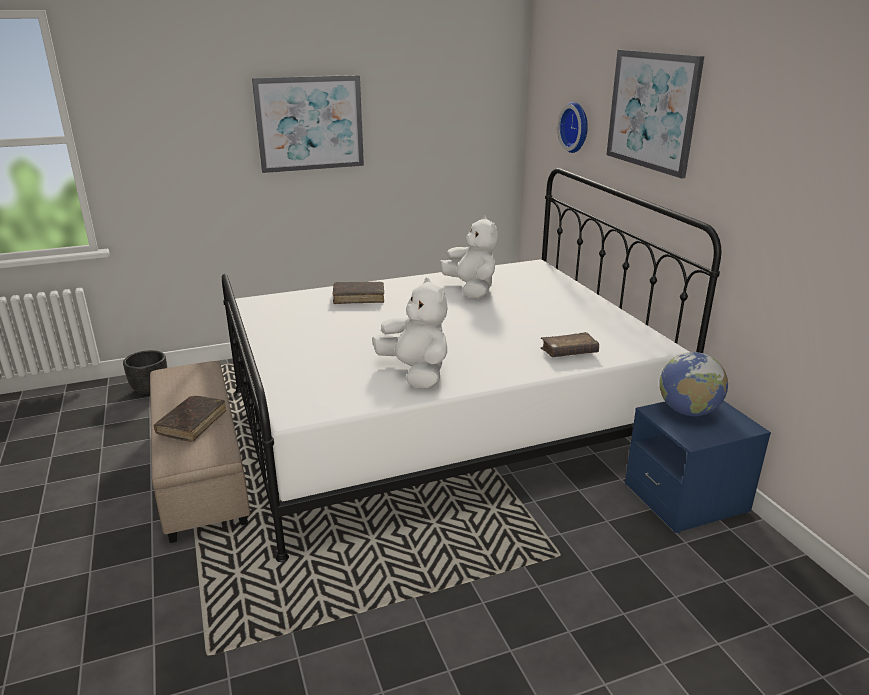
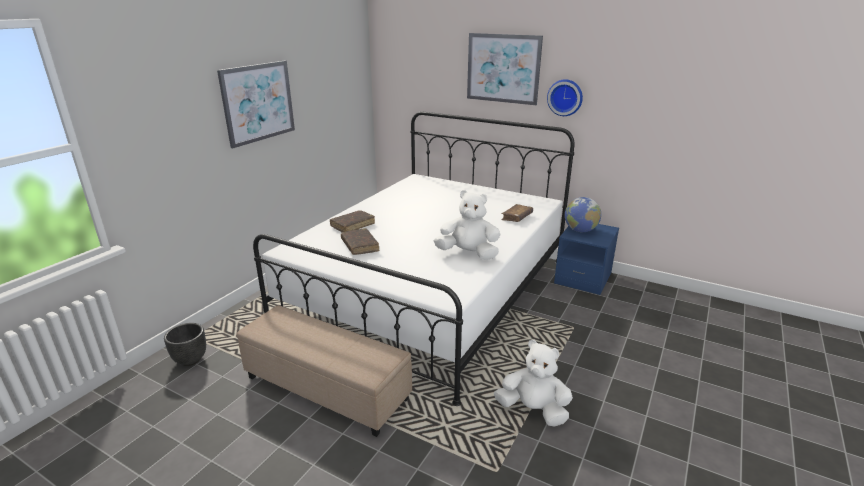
camera: 40 degrees left, 0 degrees up
(192, 424) = (339, 347): brown book -> brown book (360, 246)
(471, 289) = (409, 201): white plush toy -> white plush toy (533, 410)
(576, 127) = (431, 83): wall clock -> wall clock (565, 97)

